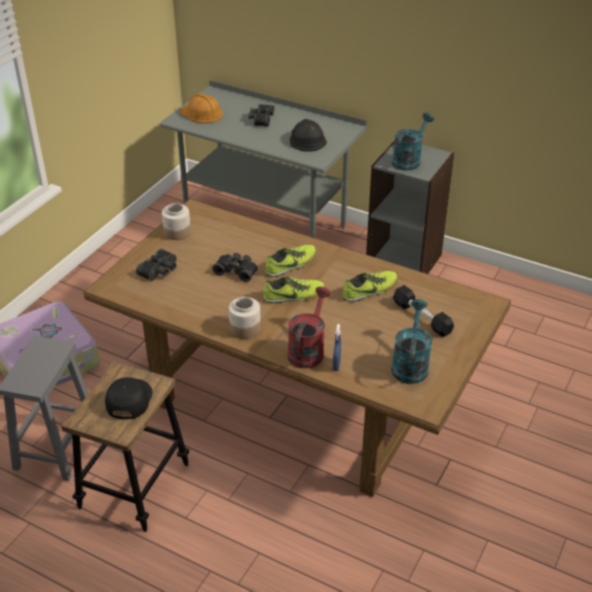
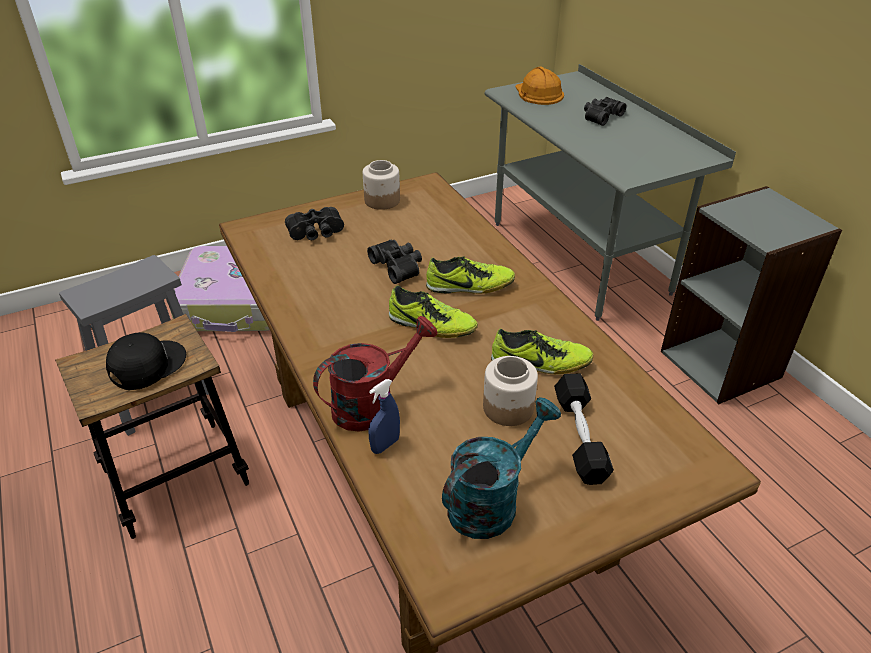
camera: 35 degrees right, 0 degrees up
(244, 329) = (328, 338): jar -> jar (507, 407)
(306, 139) = (636, 152): black hard hat -> none
(409, 160) = (760, 217): turquoise watering can -> none

